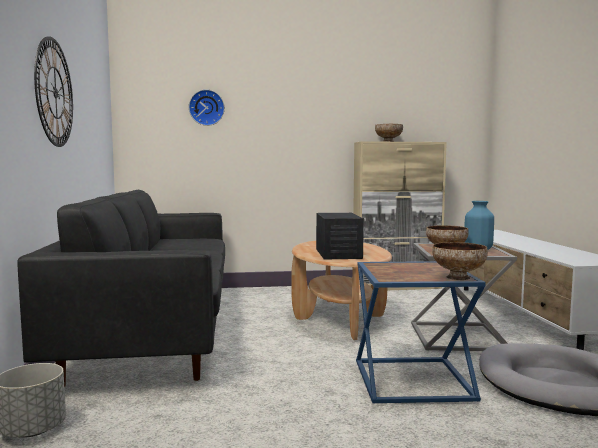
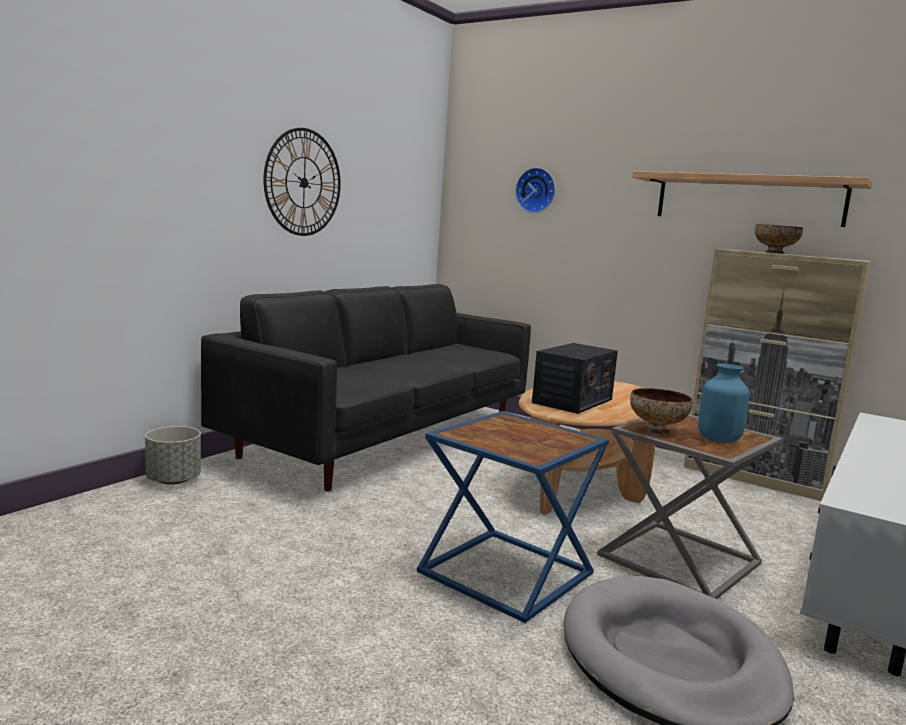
camera: 40 degrees right, 5 degrees up
(362, 110) = (748, 199): none -> shelf
(459, 277) = (530, 456): bowl -> none

